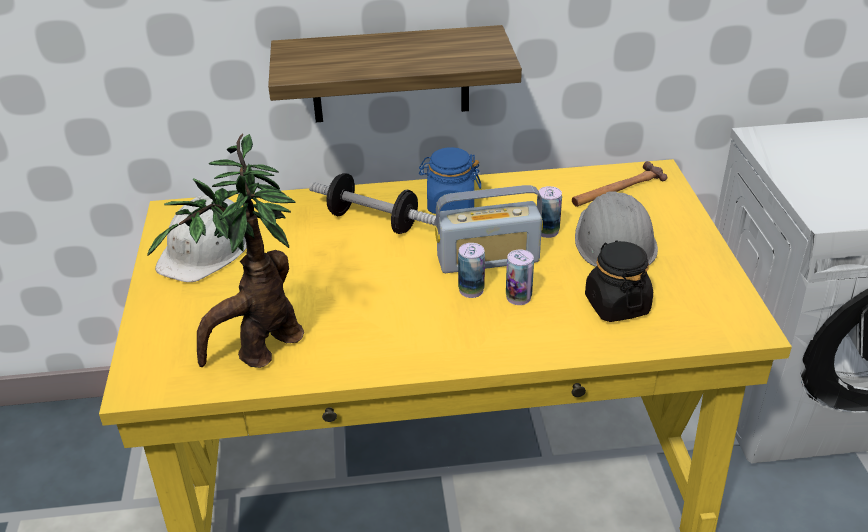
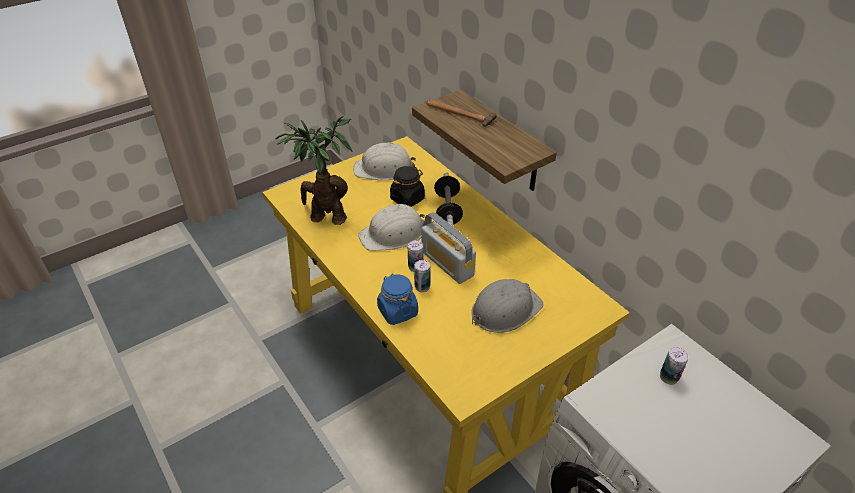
camera: 60 degrees right, 5 degrees up
(378, 288) = (393, 234): none -> white hard hat
(450, 204) = (487, 231): blue jar -> blue jar (397, 311)
(547, 231) = (493, 278): can -> can (669, 377)
(616, 305) = (443, 329): black jar -> black jar (407, 199)
(617, 189) = (565, 295): hammer -> hammer (459, 114)

